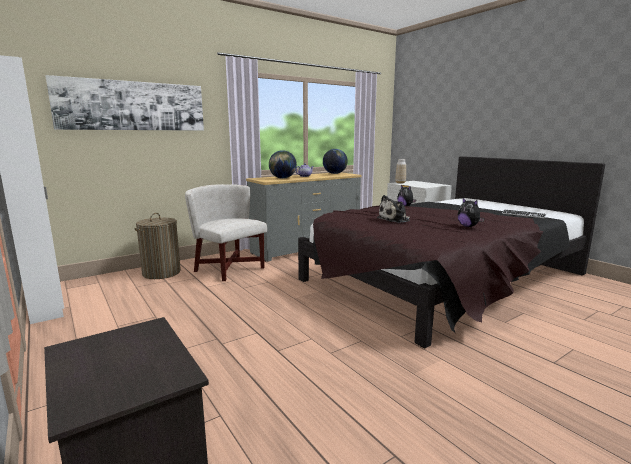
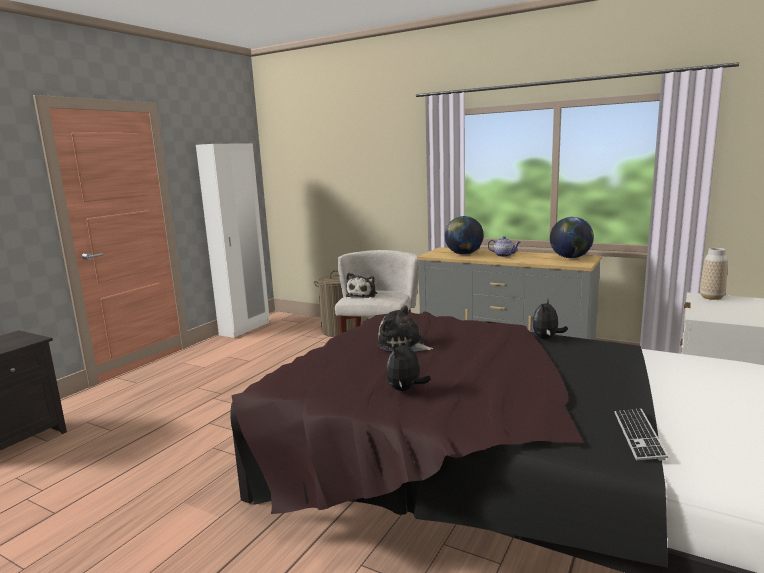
camera: 65 degrees right, 0 degrees up
(133, 106) = (344, 162): picture -> none
(223, 223) = (363, 295): none -> plush toy

